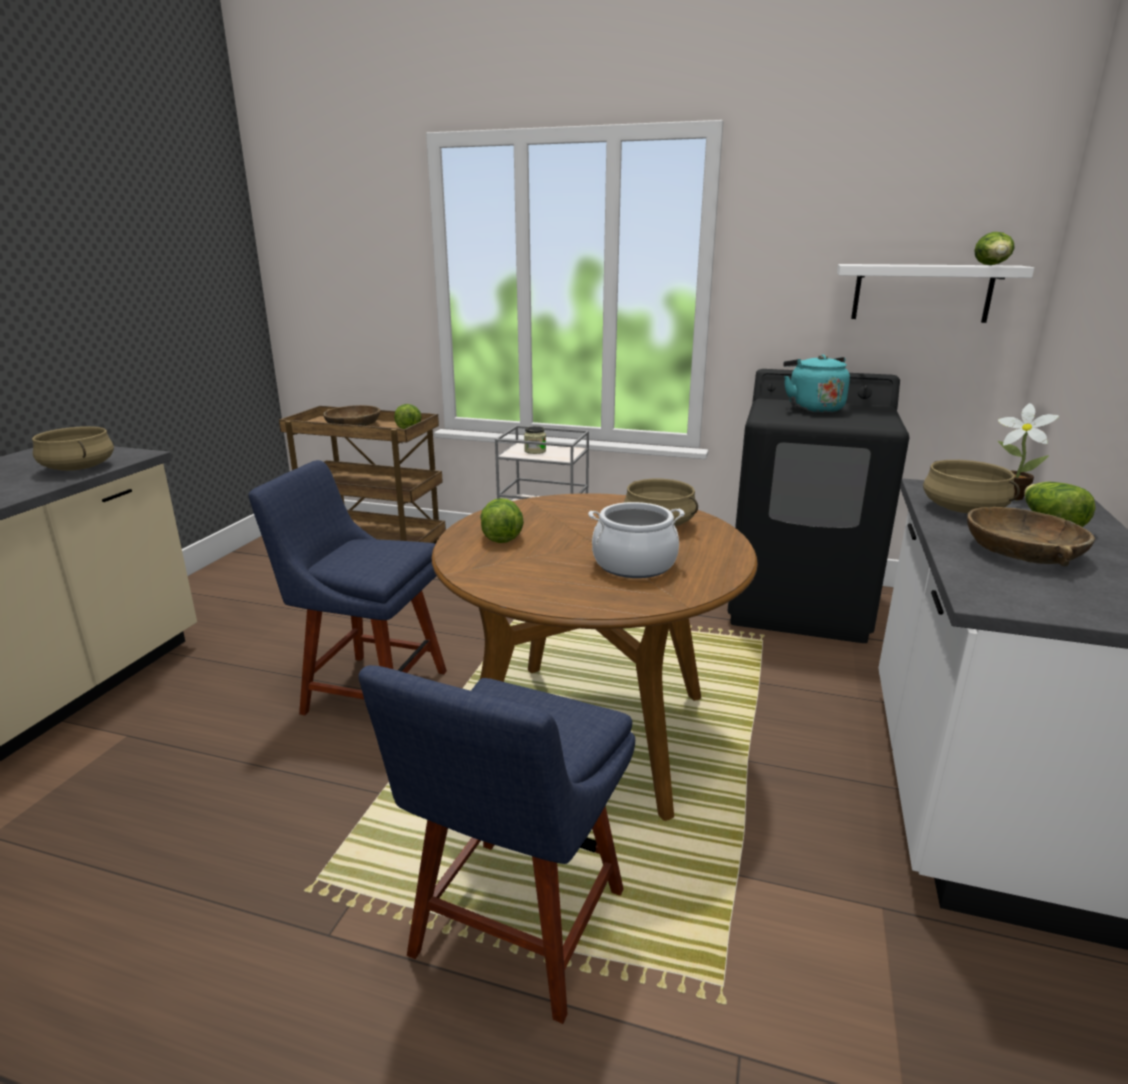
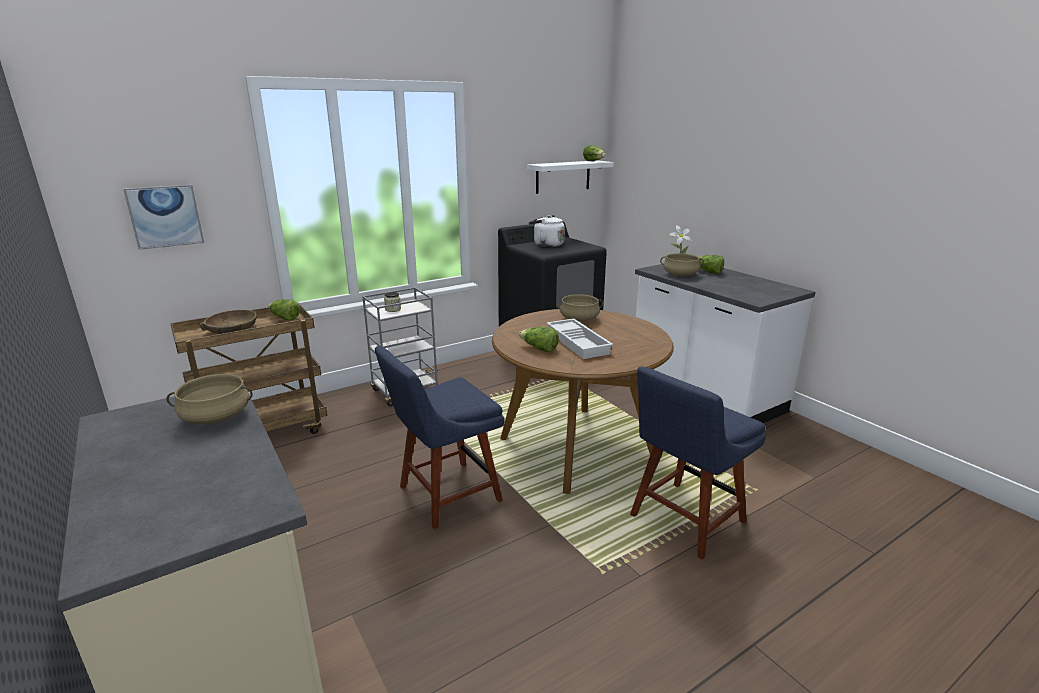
camera: 50 degrees left, 0 degrees up
(343, 294) = (165, 216): none -> picture
(514, 930) = (684, 521): blue chair -> blue chair turned 75 degrees clockwise
(564, 548) = (579, 343): none -> white tray
(634, 564) = (617, 337): cooking pot -> none
(812, 408) = (546, 245): turquoise kettle -> white kettle
(1023, 551) = (726, 283): brown bowl -> none

